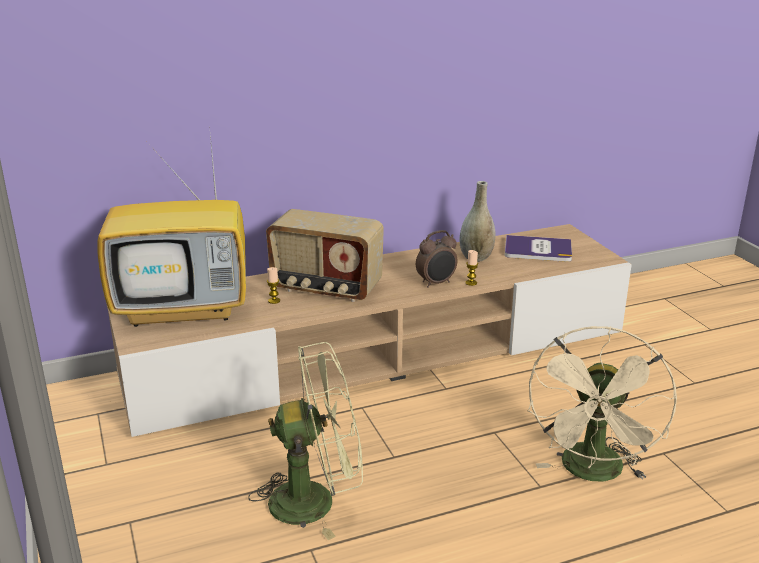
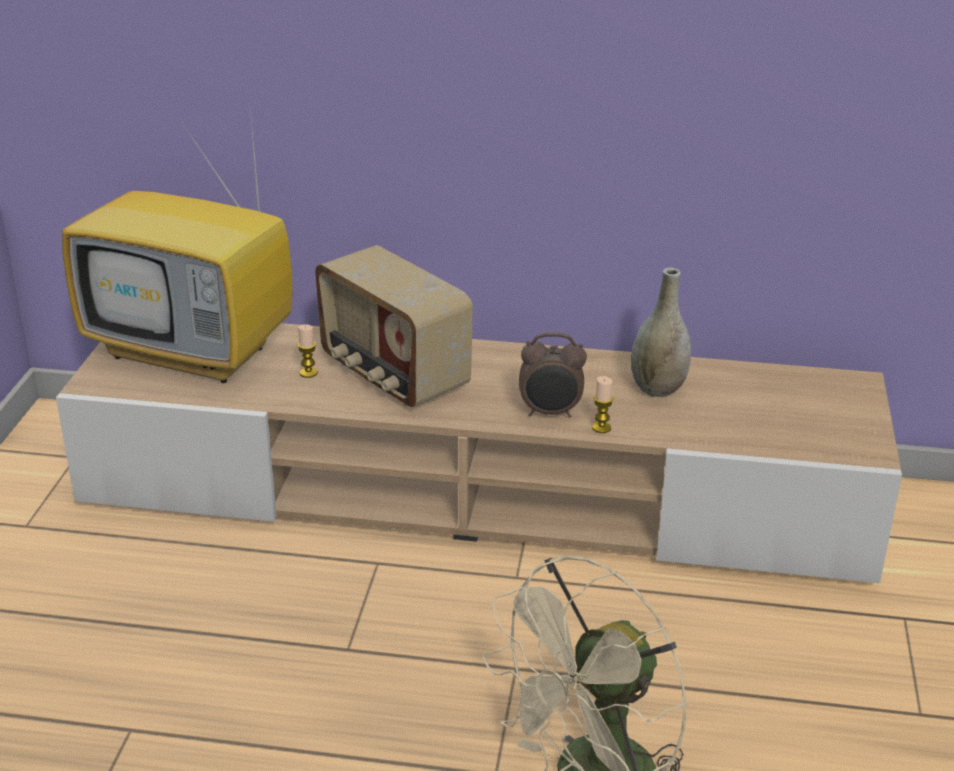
camera: 30 degrees right, 5 degrees up
(316, 500) = (198, 668): green fan -> none
(538, 250) = (771, 404): book -> none

